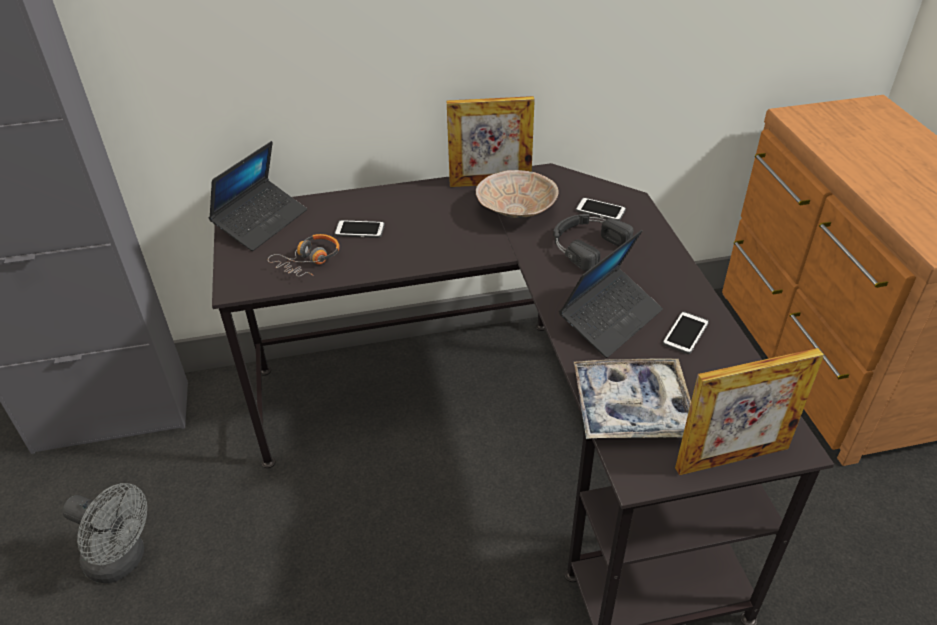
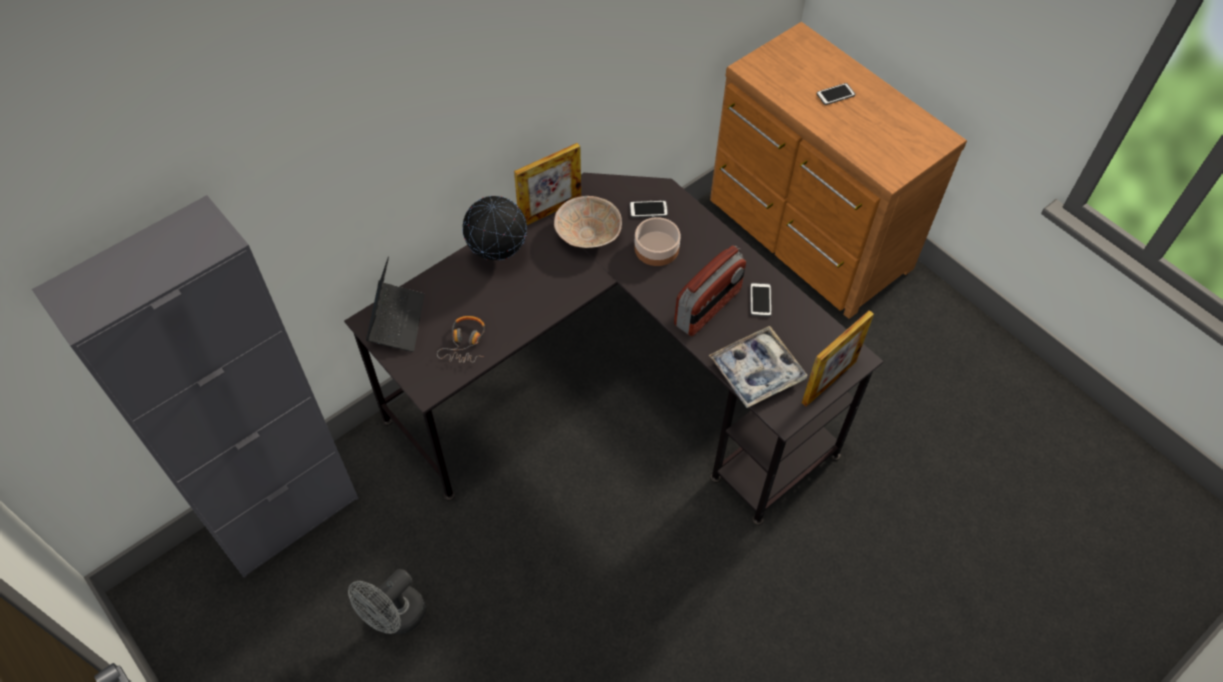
camera: 30 degrees left, 15 degrees up
(123, 561) = (395, 618): grey fan -> grey fan turned 135 degrees clockwise
(359, 230) = (482, 298): phone -> phone (835, 95)
(408, 200) = (498, 253): none -> globe
(586, 245) = (656, 247): black headphones -> bowl
(610, 319) = (708, 308): laptop -> radio

